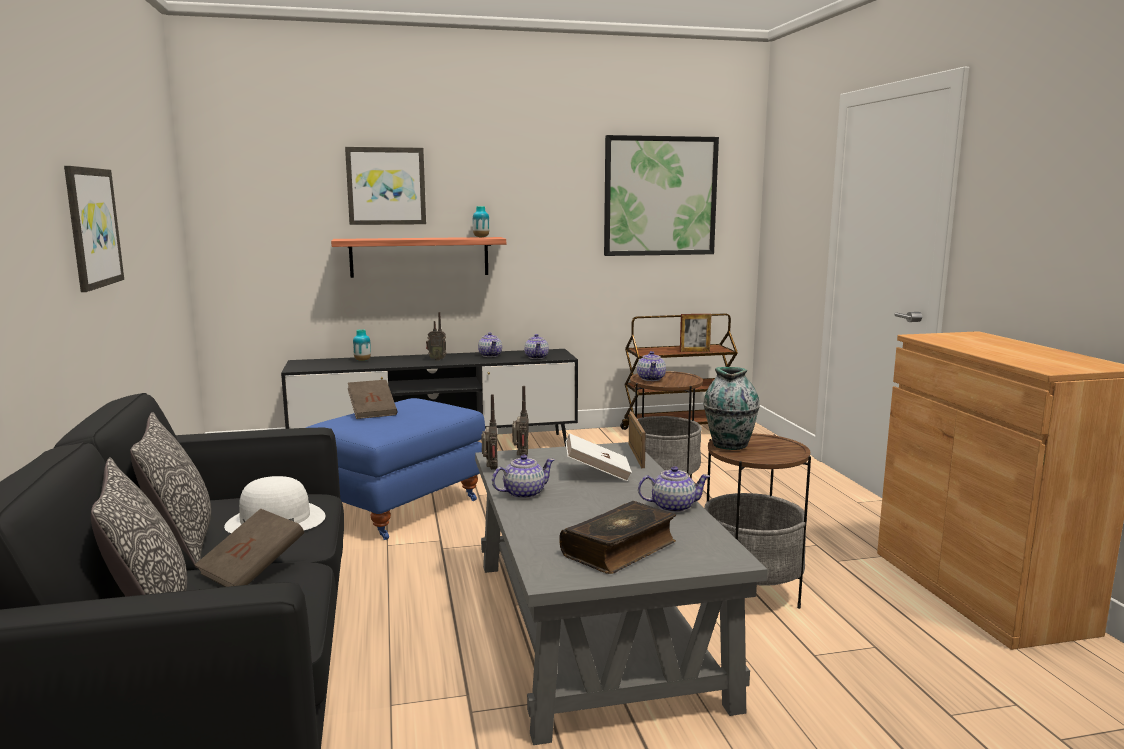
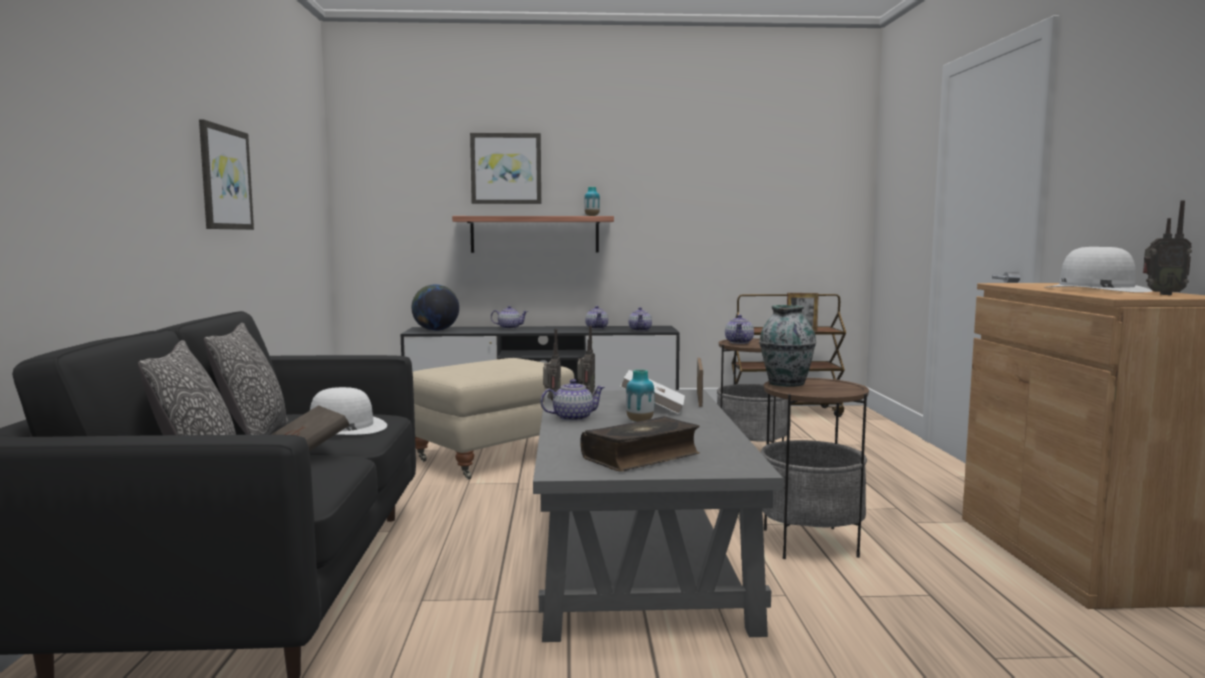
camera: 10 degrees right, 5 degrees down
(318, 365) = (435, 330): none -> globe
(362, 360) = (477, 328): vase -> vase (640, 421)
(372, 412) = (469, 363): brown book -> none
(399, 507) = (491, 456): blue ottoman -> beige ottoman
(437, 359) = (545, 329): radio -> radio (1161, 294)
(660, 196) = (769, 179): picture -> none
(672, 507) = (713, 432): teapot -> teapot (509, 328)
(1013, 350) = (1095, 289): none -> white hat

